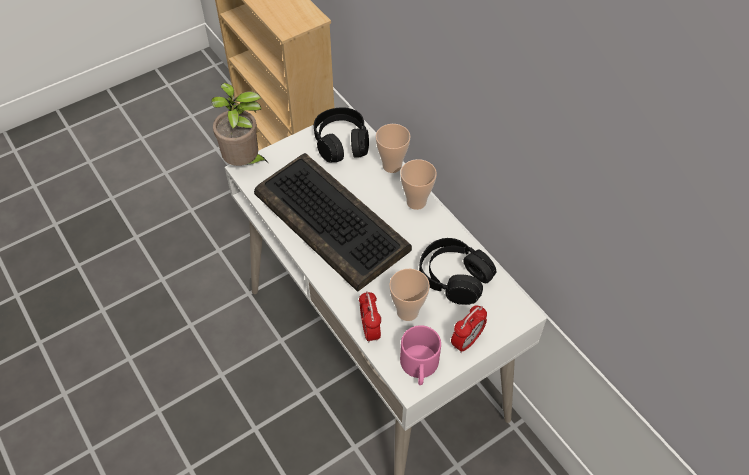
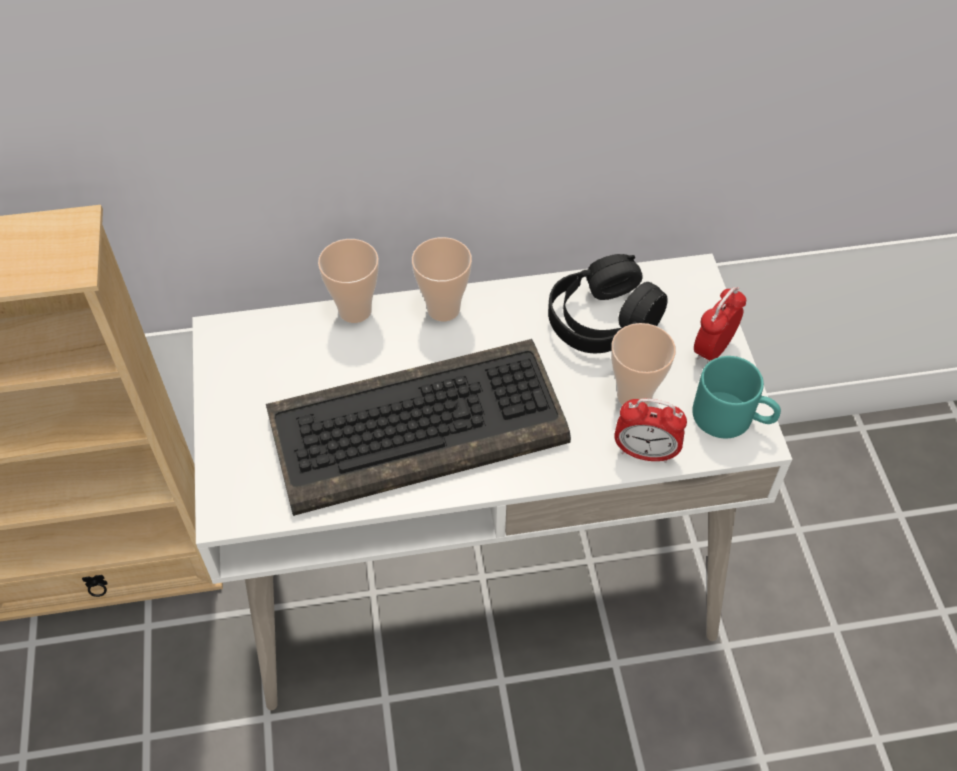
camera: 65 degrees left, 0 degrees up
(245, 163) = (211, 508): potted plant -> none
(341, 143) = (263, 356): black headphones -> none
(420, 367) = (733, 417): pink mug -> turquoise mug
(466, 341) = (713, 349): alarm clock -> alarm clock turned 120 degrees counterclockwise

